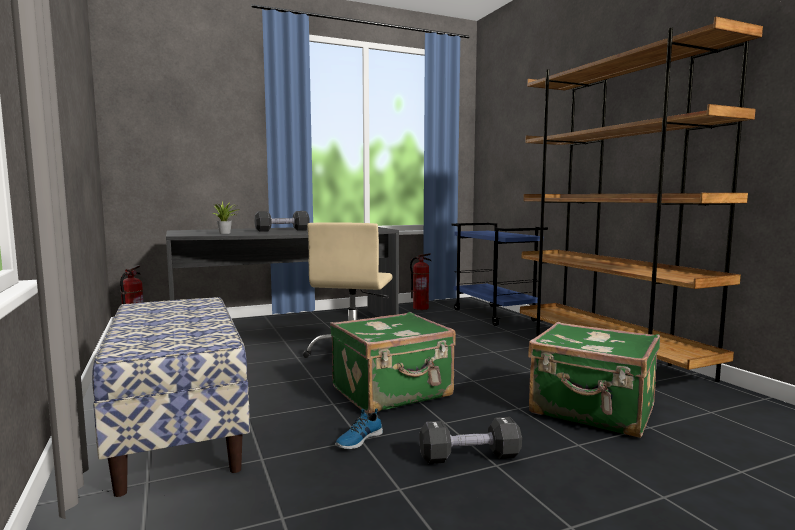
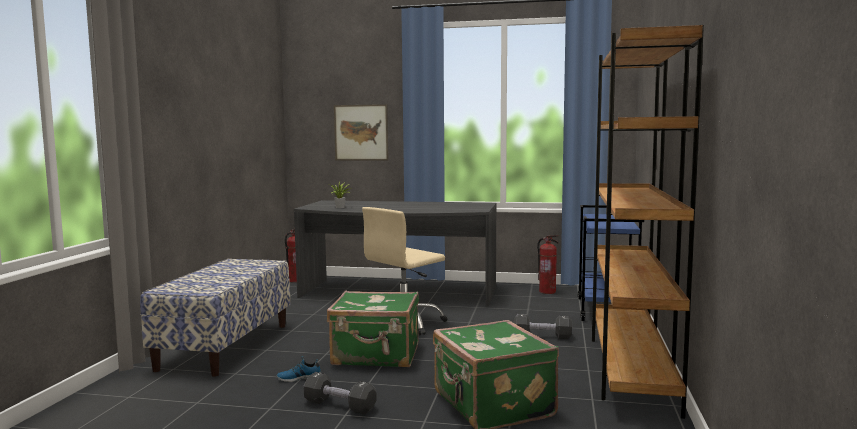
camera: 35 degrees right, 0 degrees up
(209, 149) = (361, 132): none -> picture
(282, 230) = (392, 206): black dumbbell -> black dumbbell (542, 336)

